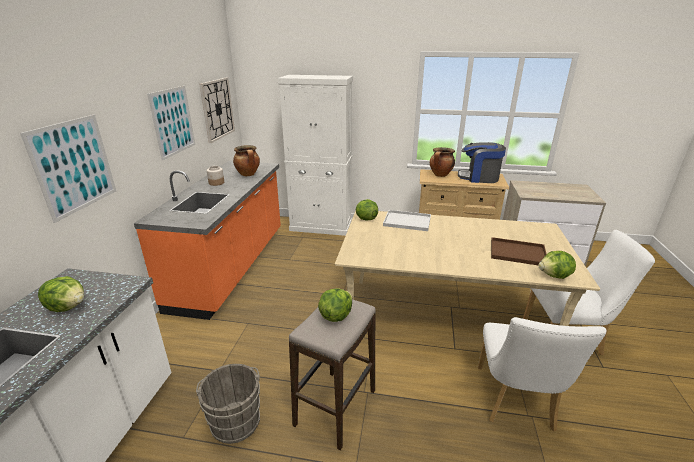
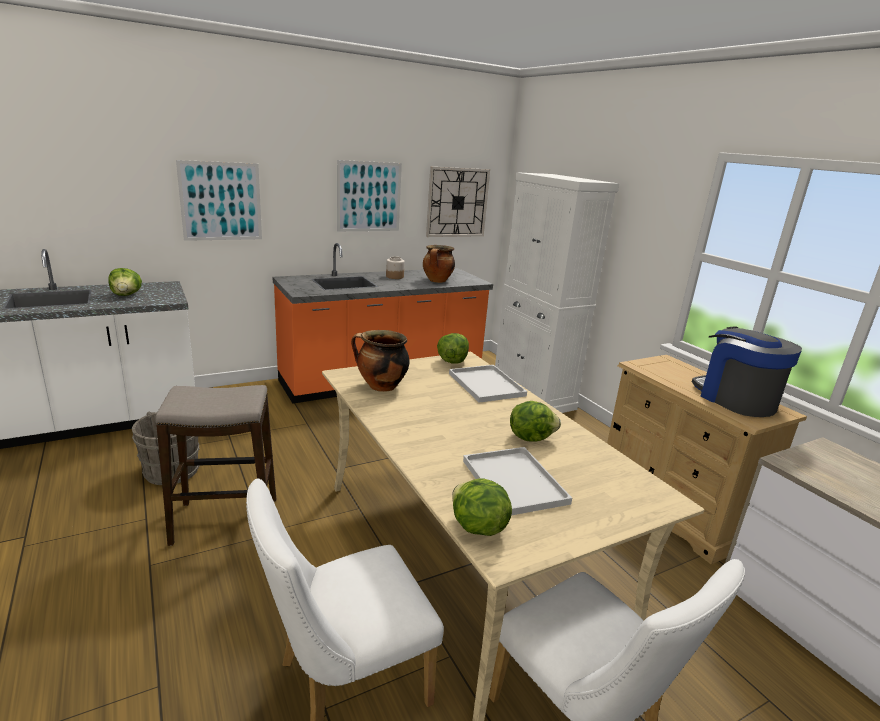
camera: 50 degrees right, 5 degrees down
(335, 315) = (221, 397): lettuce -> lettuce (530, 437)
(440, 175) = (675, 370): cooking pot -> cooking pot (380, 387)
(519, 252) = (516, 482): brown tray -> white tray

